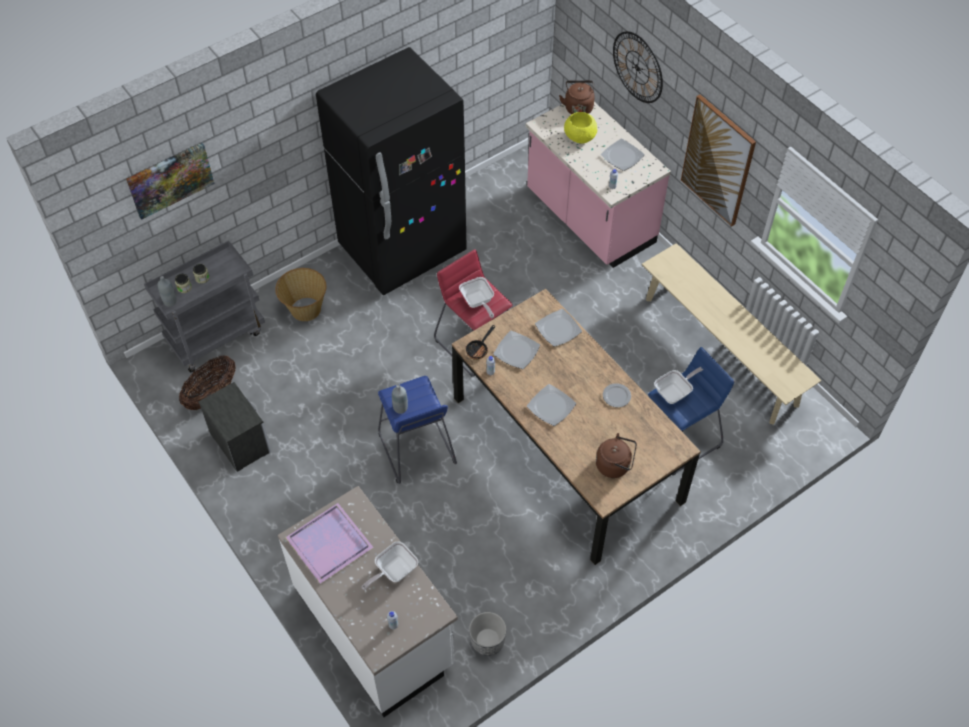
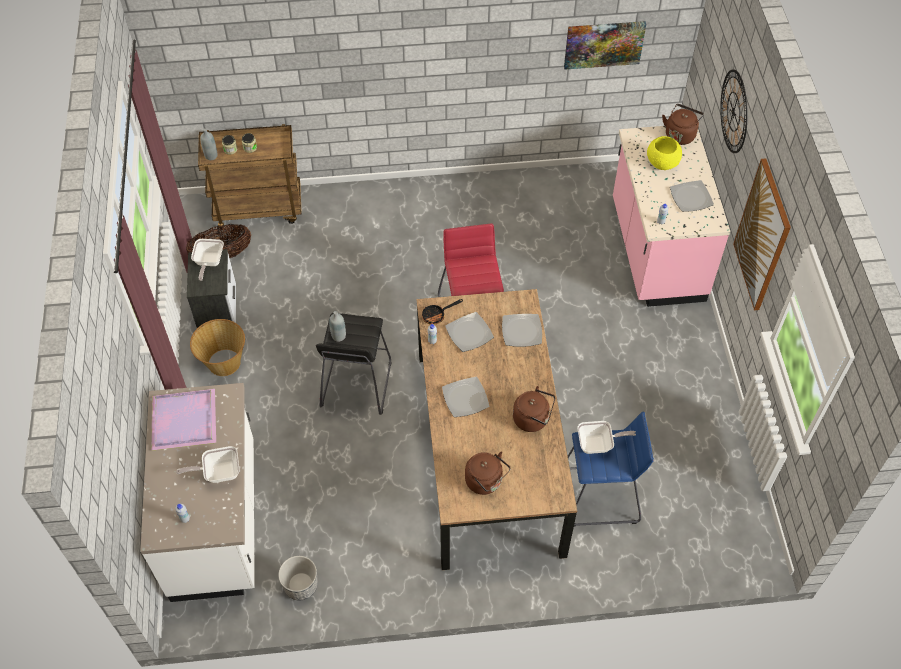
camera: 30 degrees right, 0 degrees up
(170, 179) = (239, 43): picture -> picture (604, 44)
(216, 335) = (259, 208): grey cart -> brown cart
(305, 309) = (346, 219): basket -> basket (223, 362)
(403, 249) = (464, 205): black fridge -> none
(416, 449) = (356, 384): blue stool -> black stool
(478, 302) = (472, 275): frying pan -> frying pan (208, 263)
(617, 396) = (533, 419): plate -> brown kettle
(720, 351) = (699, 432): beige bench -> none

